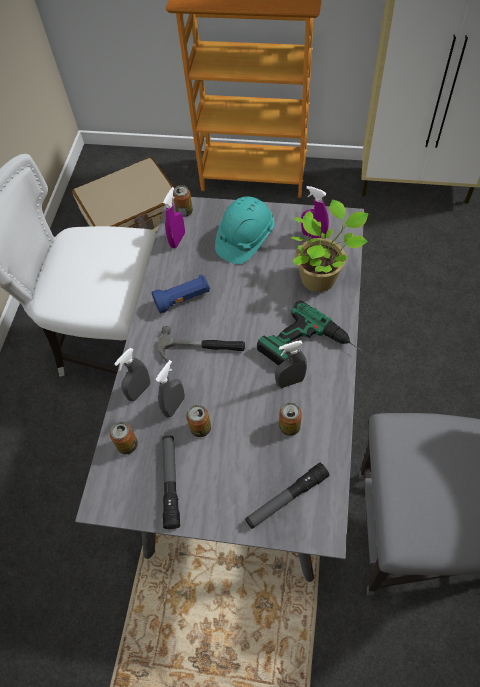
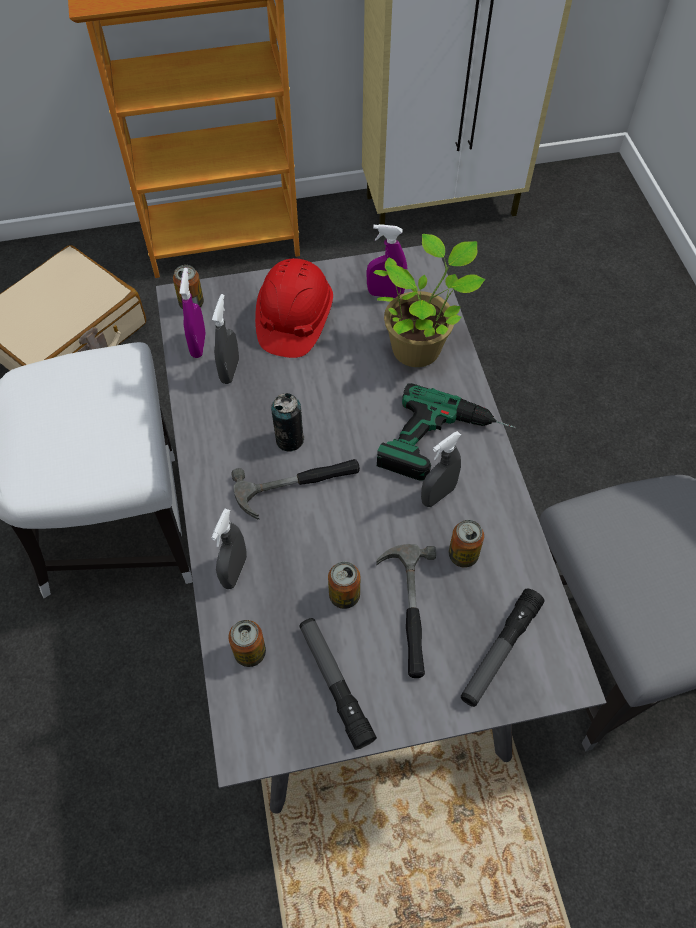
camera: 25 degrees left, 0 degrees up
(174, 406) = (294, 576): grey spray bottle -> grey spray bottle (230, 371)
(183, 299) = (242, 426): blue flashlight -> none
(208, 317) = (289, 440): none -> can
(237, 452) = (408, 611): none -> hammer
(244, 239) = (294, 320): turquoise hard hat -> red hard hat

